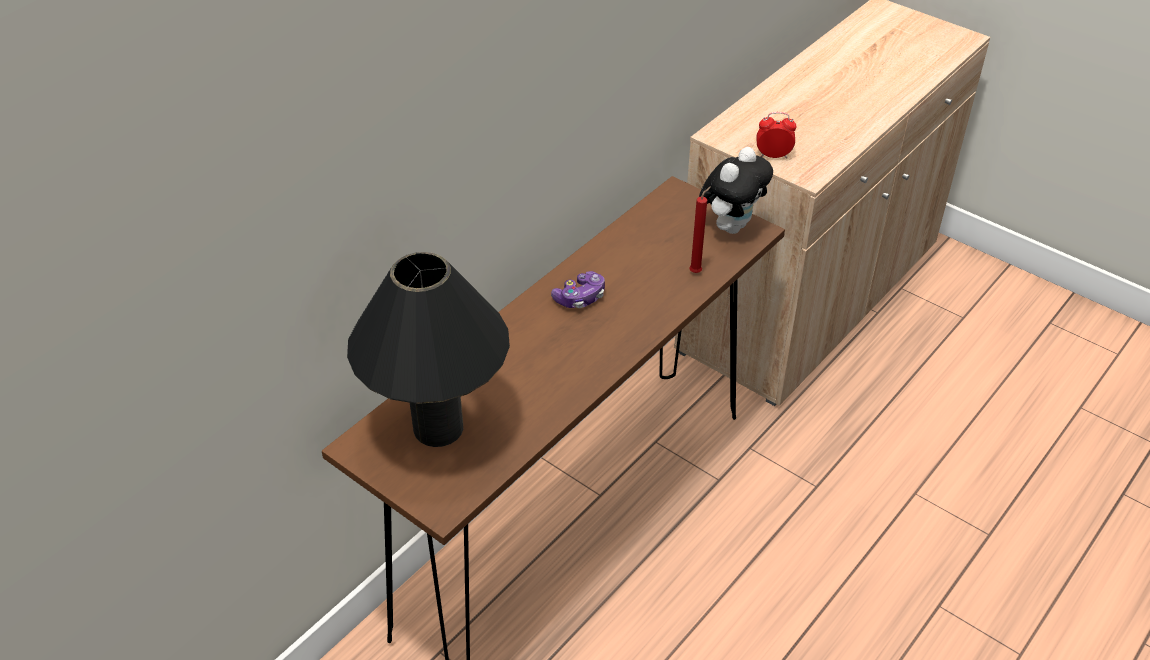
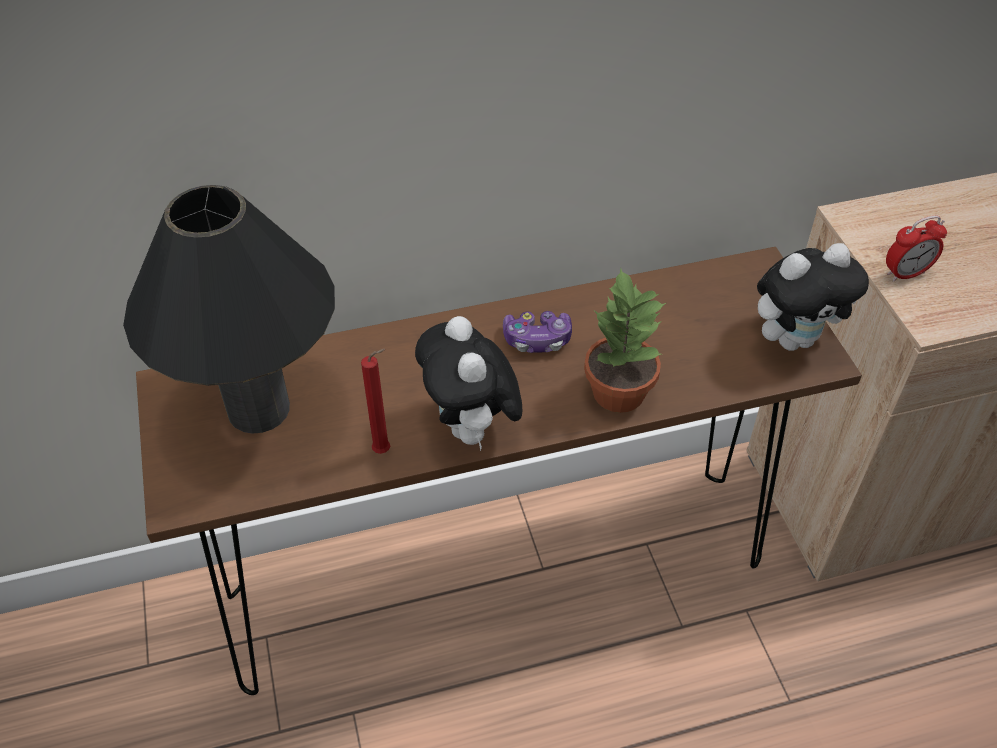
camera: 35 degrees right, 5 degrees up
(591, 369) = (471, 429): none -> plush toy
(658, 304) = (617, 391): none -> potted plant
(697, 272) = (700, 375): red candle -> red candle (384, 451)
(773, 155) = (906, 274): alarm clock -> alarm clock turned 120 degrees clockwise

